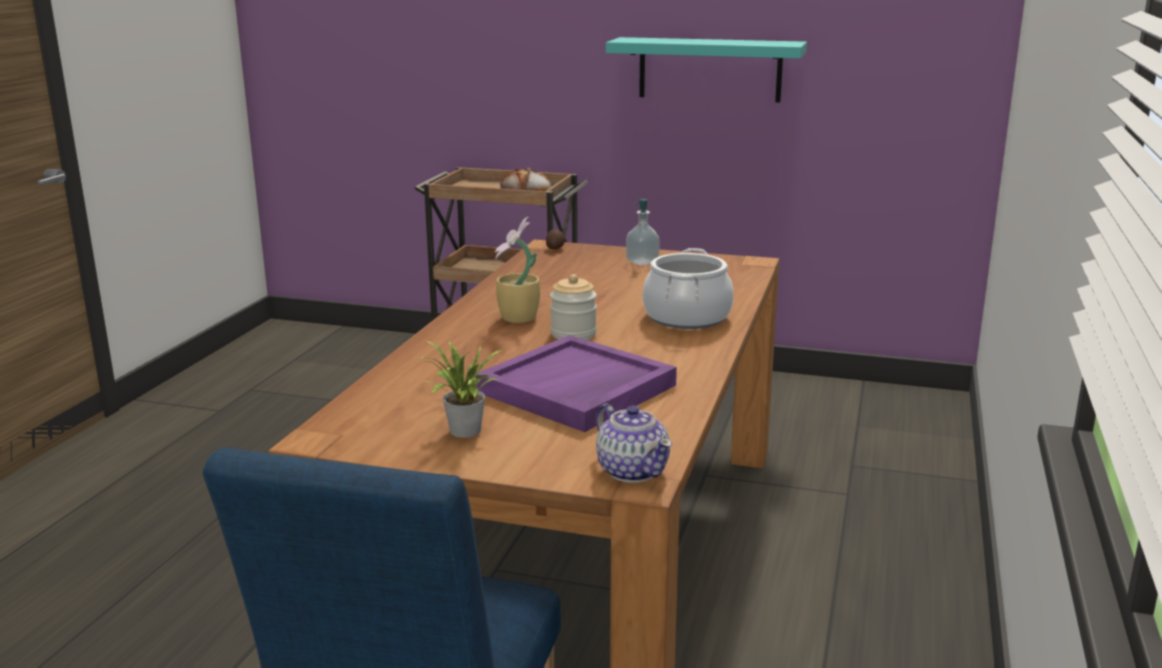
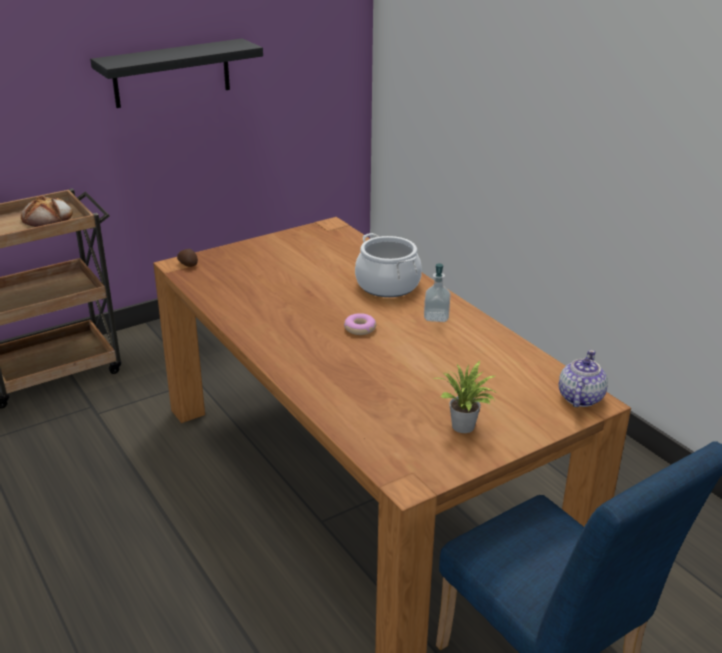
camera: 50 degrees left, 10 degrees up
(518, 319) = (303, 334): potted plant -> none
(573, 334) = (360, 328): jar -> donut
(576, 389) = (449, 366): purple tray -> none
(632, 470) = (579, 398): teapot -> teapot turned 75 degrees counterclockwise
(642, 262) = (269, 252): soap dispenser -> soap dispenser (436, 317)
(710, 69) = (172, 73): turquoise shelf -> black shelf

